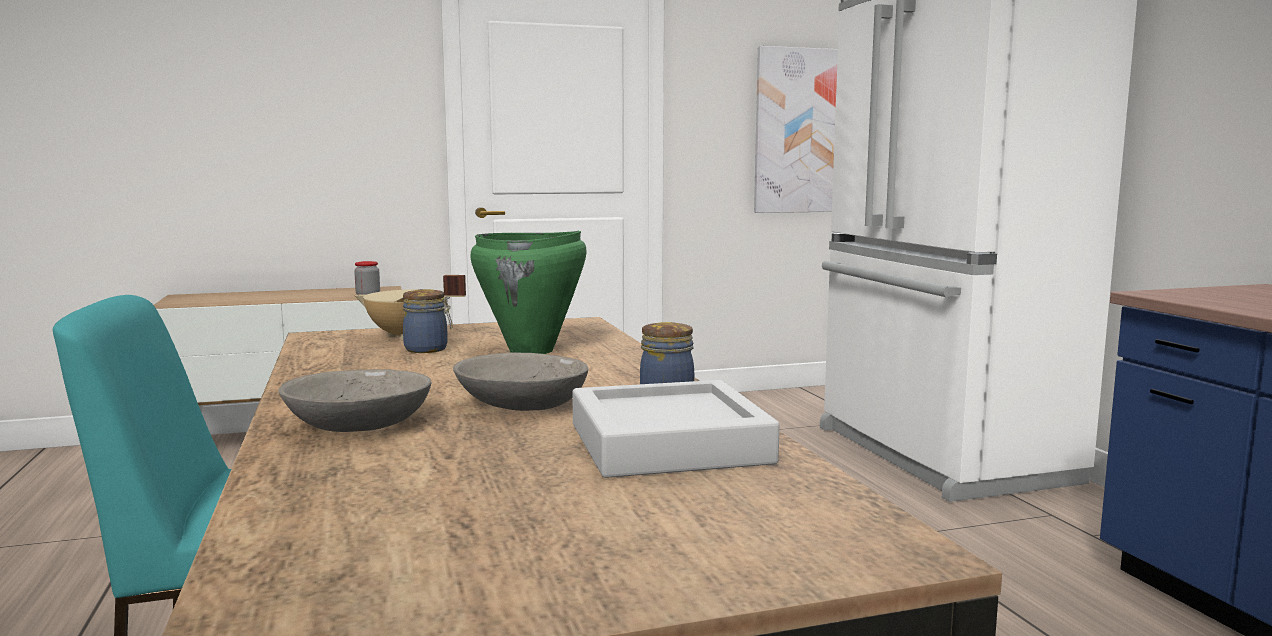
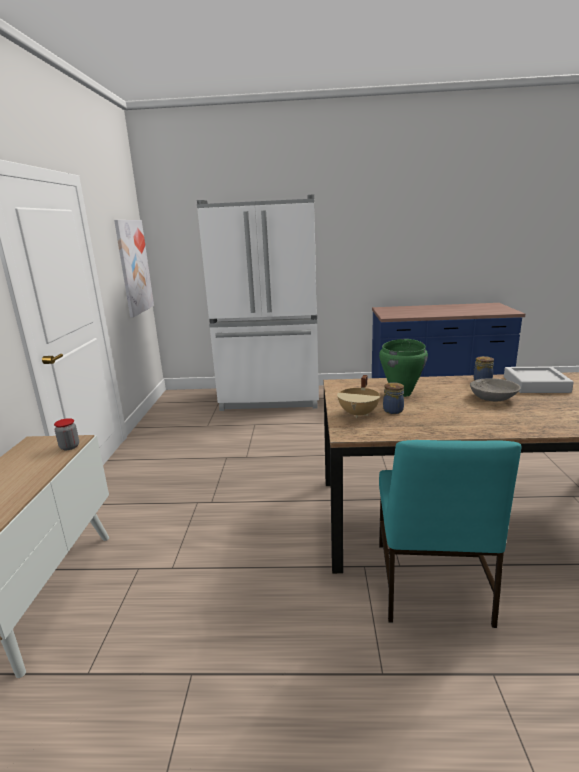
camera: 70 degrees left, 10 degrees up
(358, 424) = (528, 420): grey bowl -> none

